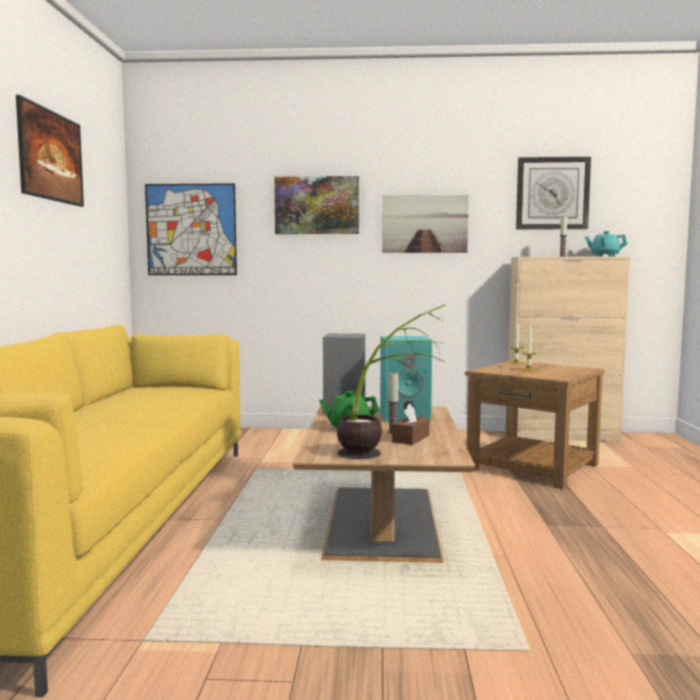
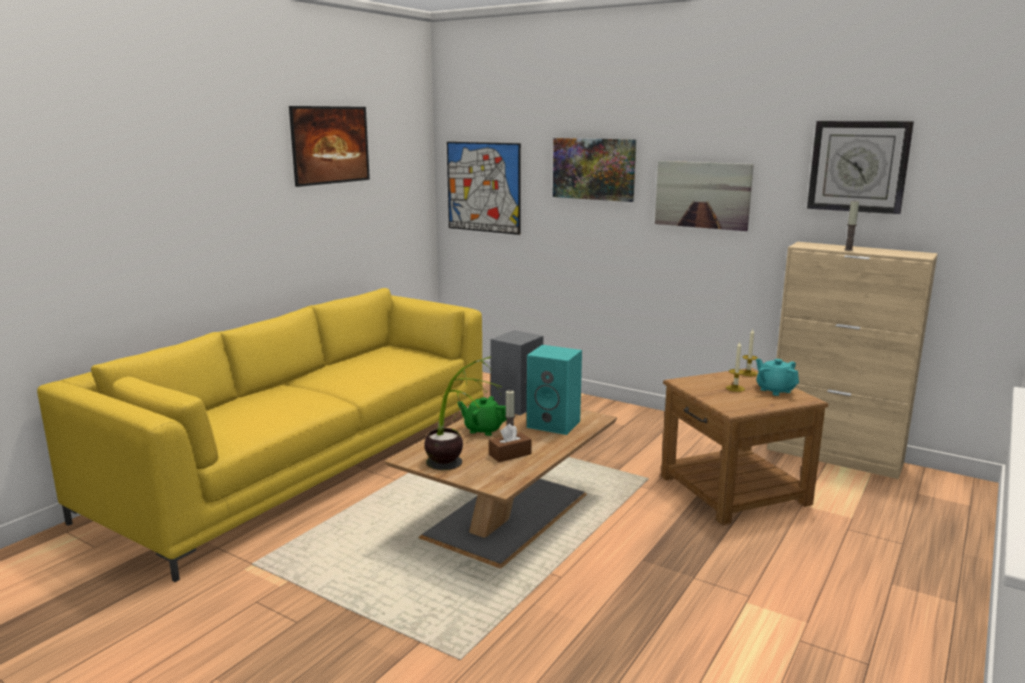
camera: 30 degrees right, 10 degrees up
(605, 256) = (910, 253): turquoise teapot -> turquoise teapot (775, 390)

